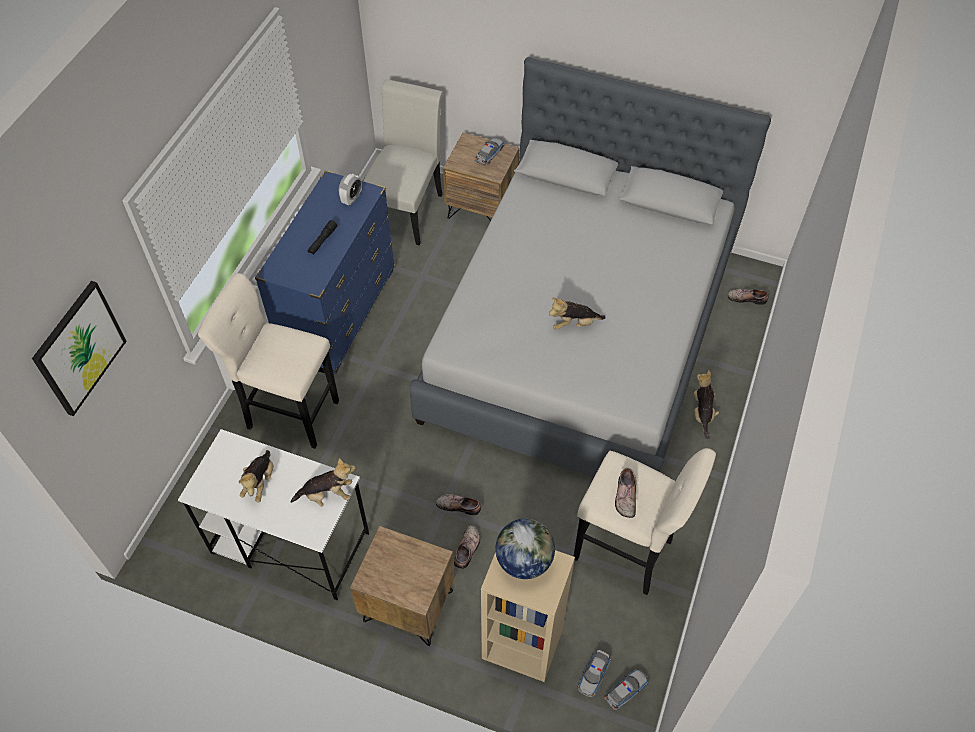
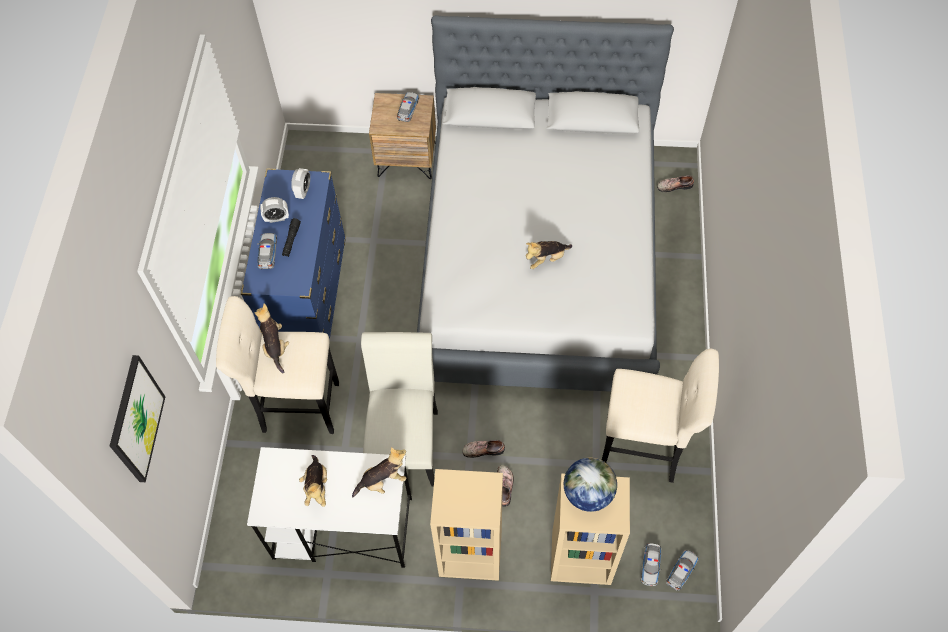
camera: 15 degrees left, 5 degrees up
(295, 247) = (268, 253): none -> toy car
(316, 217) = (276, 218): none -> alarm clock
(407, 208) = (335, 176): white chair -> white chair (405, 440)
(407, 606) = (469, 554): brown nightstand -> beige bookcase
(624, 496) = (643, 407): shoe -> none
(702, 413) = (669, 304): plush toy -> plush toy (275, 346)

